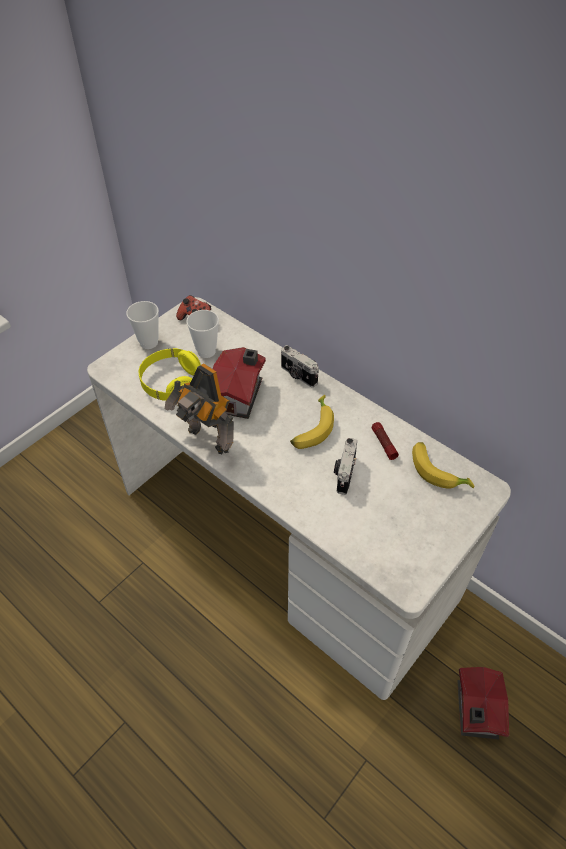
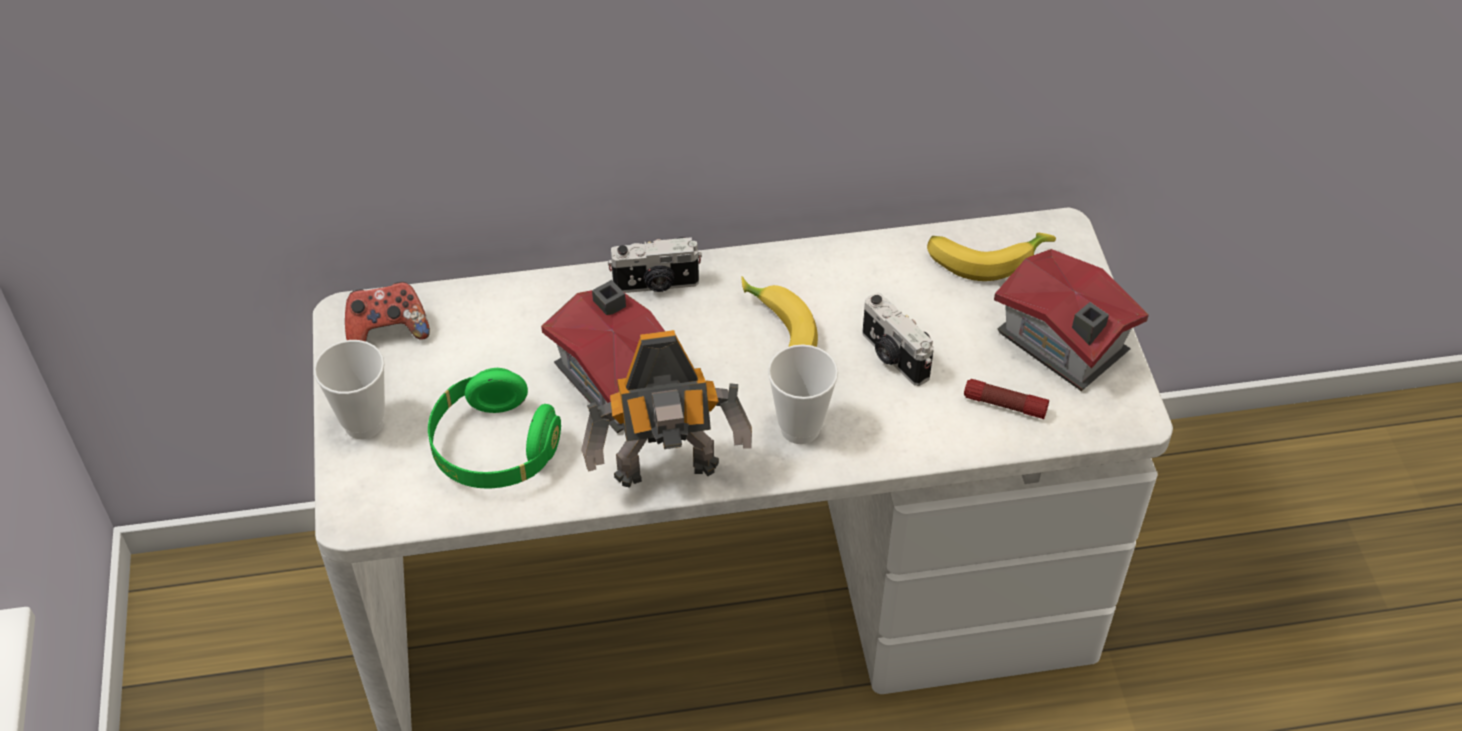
camera: 50 degrees left, 0 degrees up
(170, 383) = (494, 449): yellow headphones -> green headphones
(206, 351) = (475, 361): cup -> cup (800, 428)
(383, 443) = (884, 279): flashlight -> flashlight (1004, 405)
(475, 711) = (1195, 569): toy house -> toy house (1063, 346)

